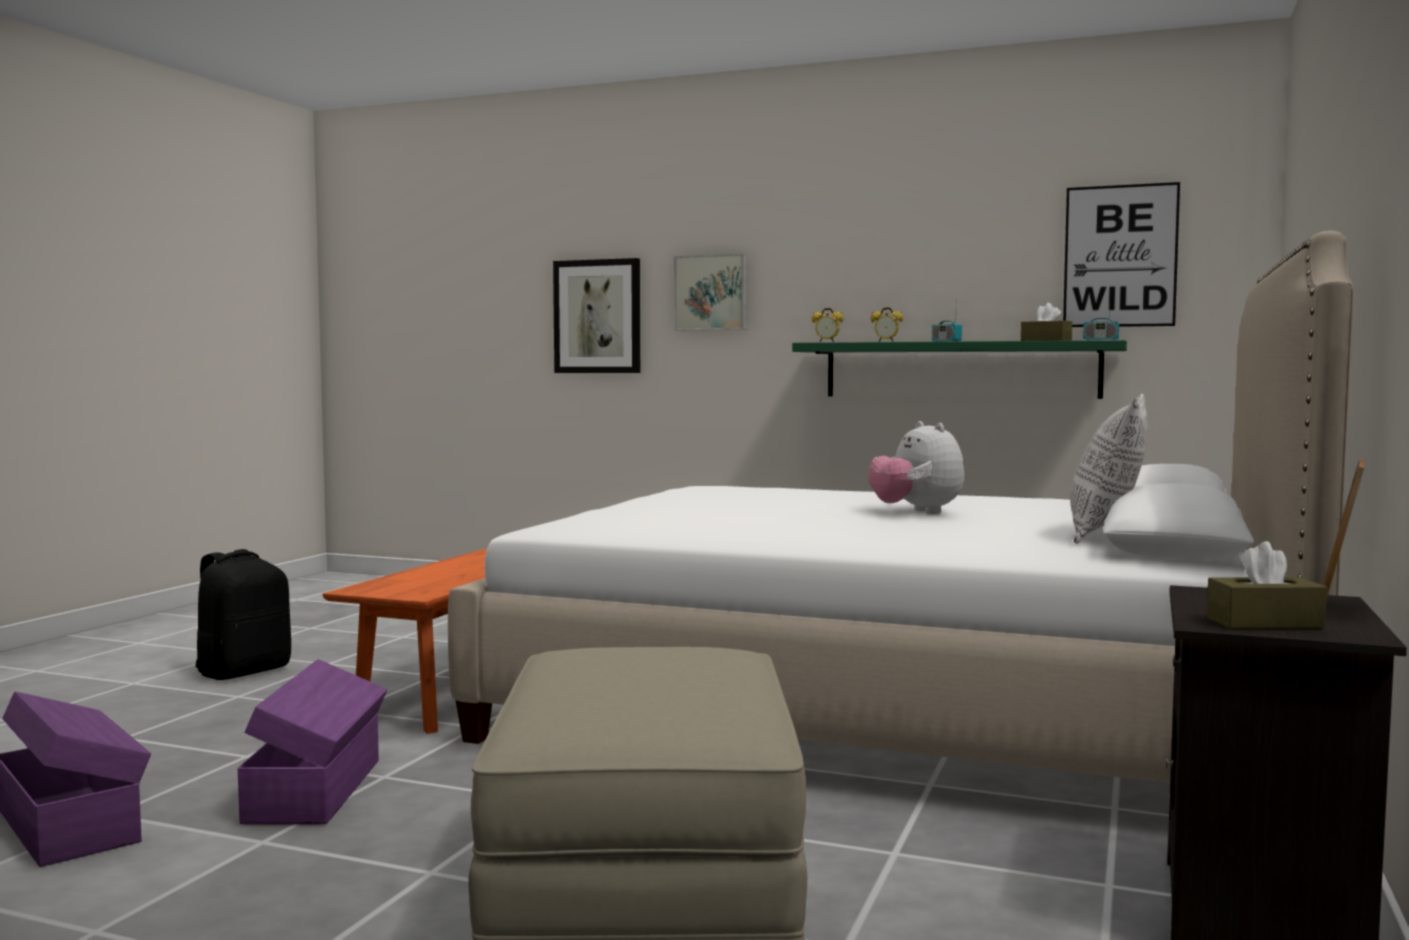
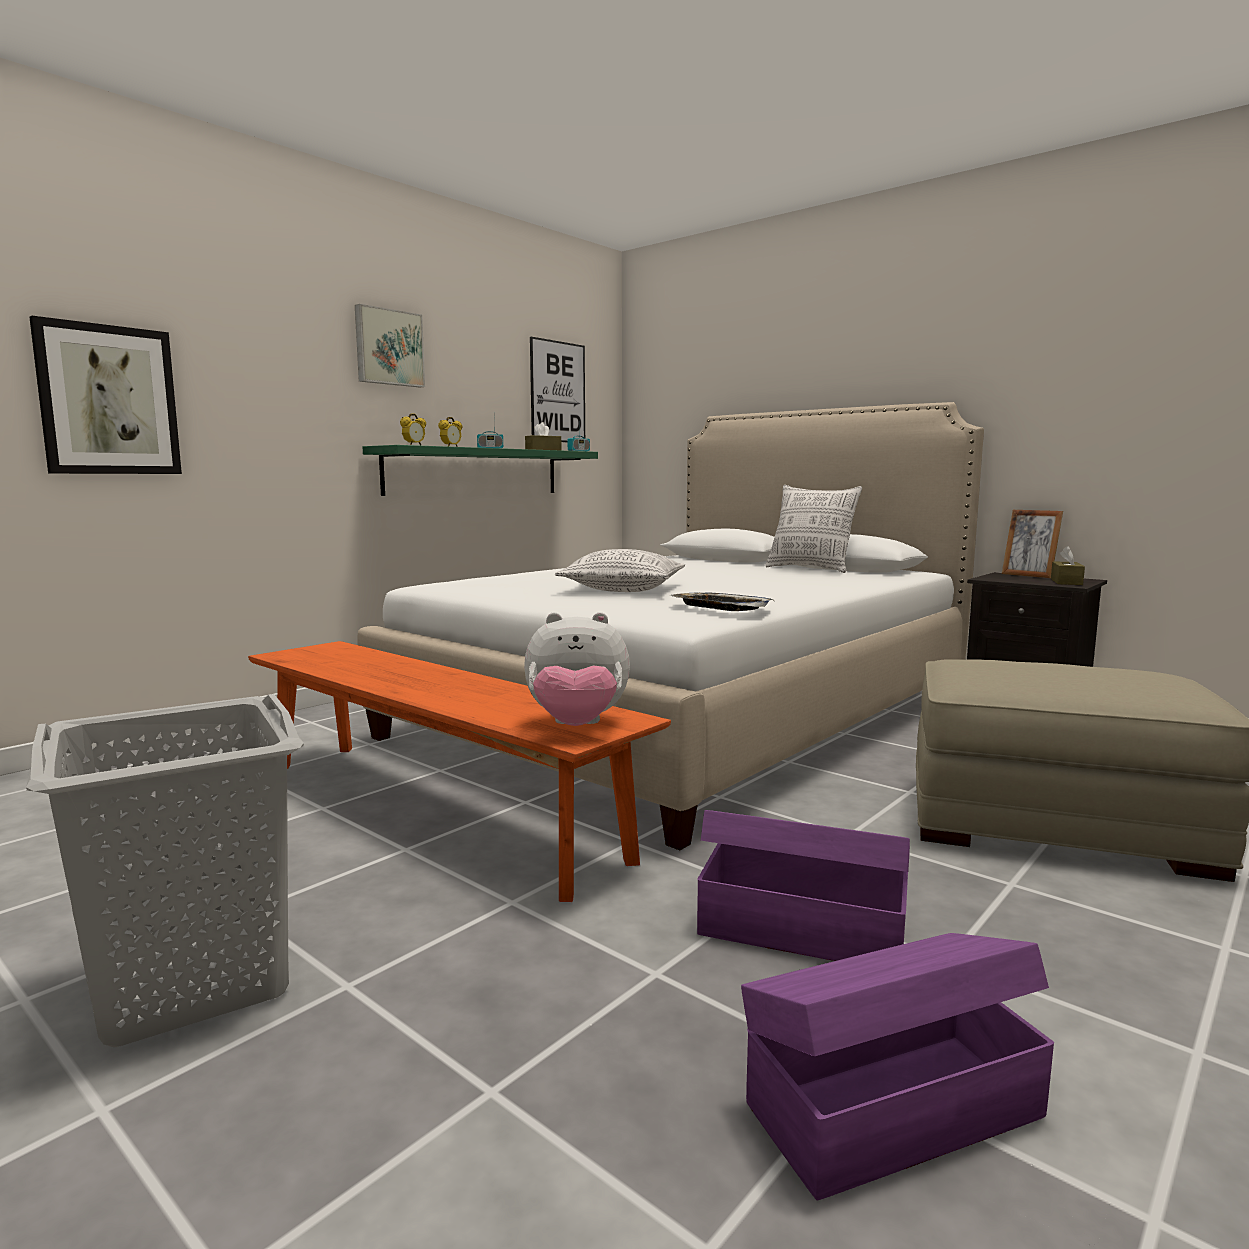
camera: 70 degrees left, 5 degrees up
(244, 671) = (191, 983): black backpack -> grey laundry basket
(637, 529) = (720, 608): none -> tray
(711, 293) = (259, 386): picture -> picture (388, 347)
(746, 510) = (623, 589): none -> pillow
(916, 512) = (683, 574): plush toy -> plush toy (577, 726)

